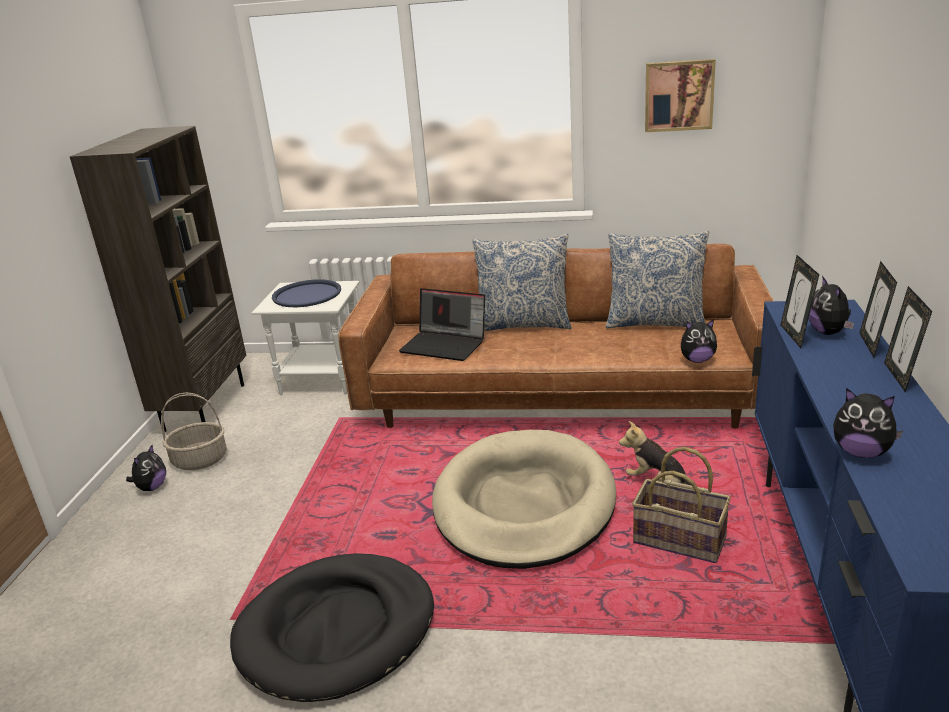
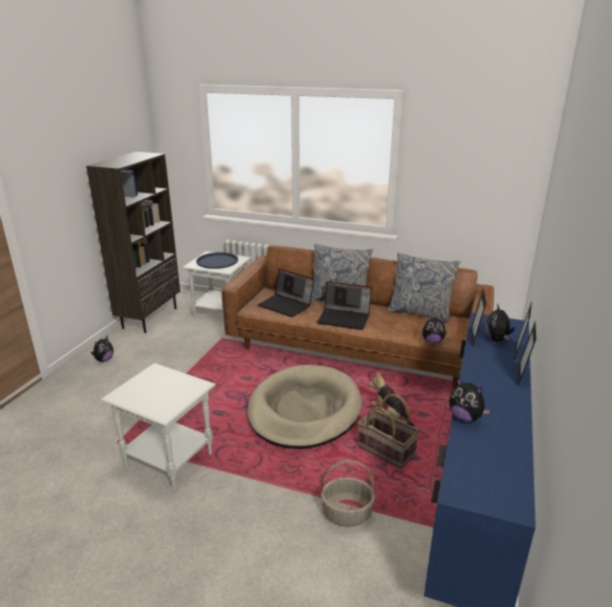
camera: 10 degrees right, 0 degrees up
(200, 459) = (136, 348): basket -> basket (347, 513)
(337, 630) = (170, 461): black dog bed -> white side table
(547, 349) = (345, 318): none -> laptop
(678, 95) = (458, 171): picture -> none

